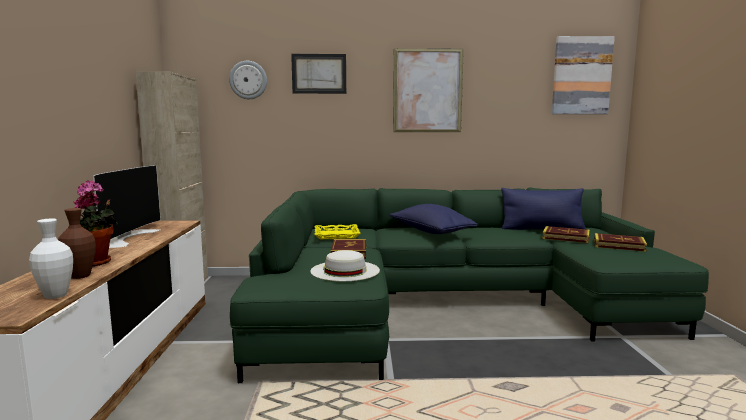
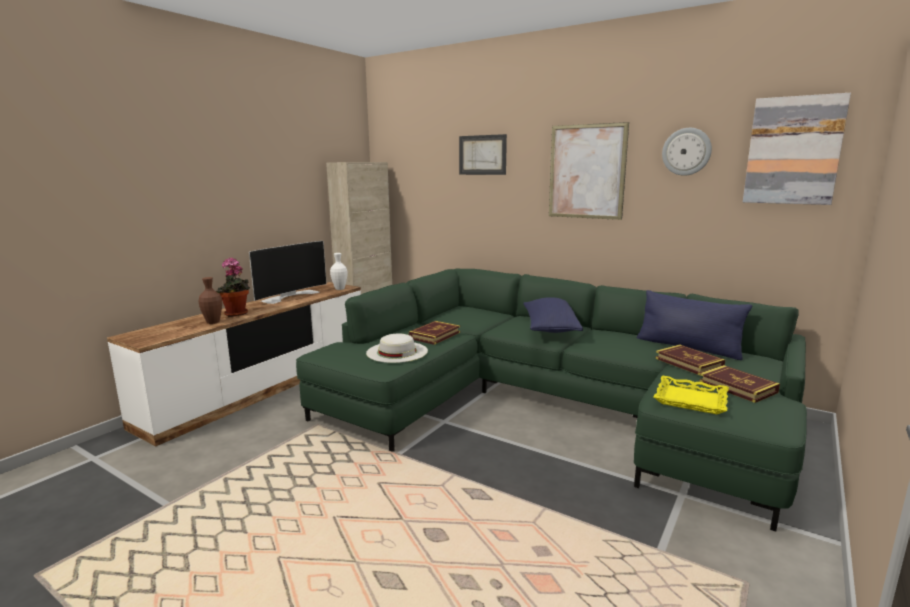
camera: 35 degrees right, 5 degrees up
(56, 296) = (181, 333): white vase -> white vase (339, 289)
(248, 80) = (426, 162): wall clock -> wall clock (686, 151)
(337, 235) = (458, 316): yellow tray -> yellow tray (691, 399)

